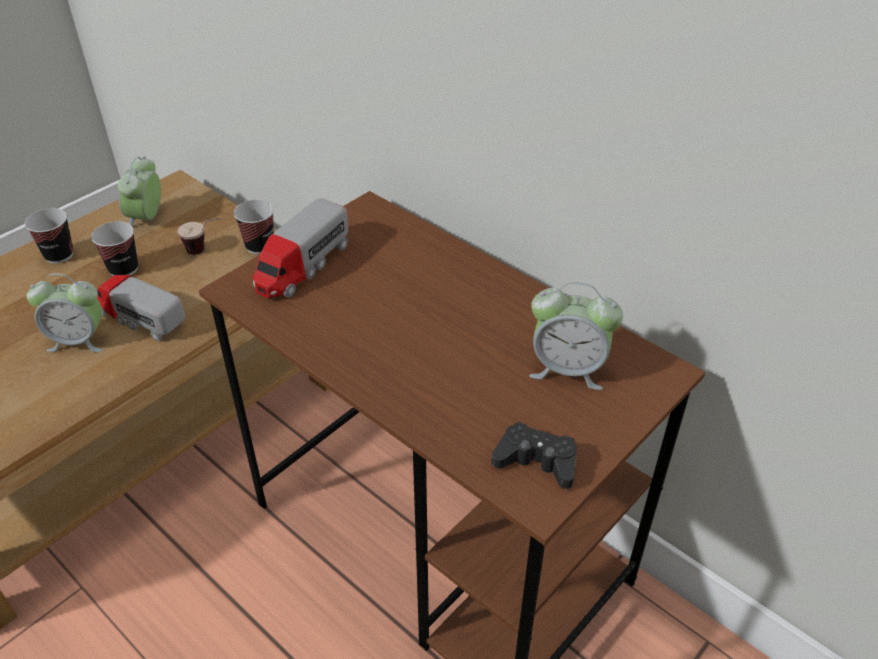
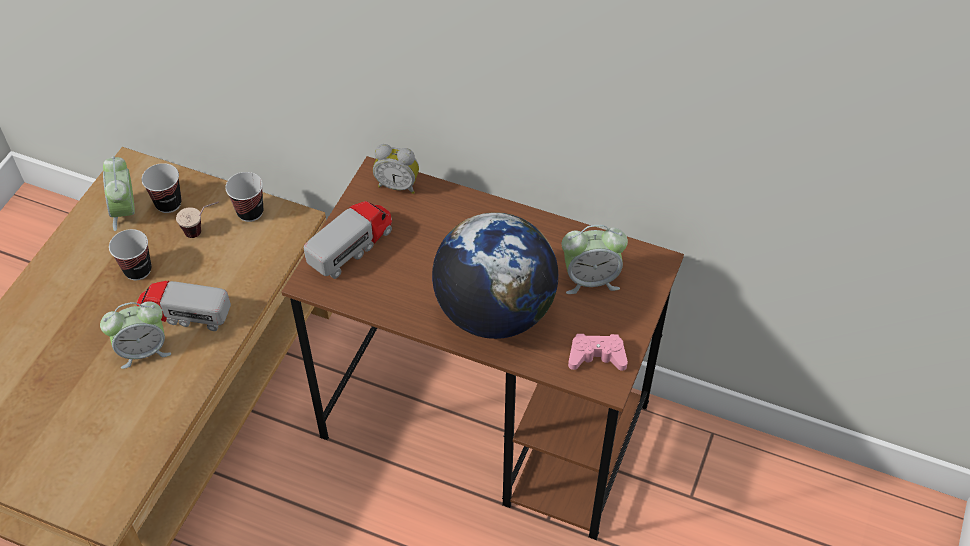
camera: 20 degrees left, 10 degrees up
(59, 255) = (66, 272): cup -> cup (168, 203)
(302, 266) = (352, 246): toy truck -> toy truck turned 150 degrees counterclockwise
(387, 222) = (398, 185): none -> alarm clock
(428, 373) = (494, 311): none -> globe
(536, 461) = (596, 356): black game controller -> pink game controller

